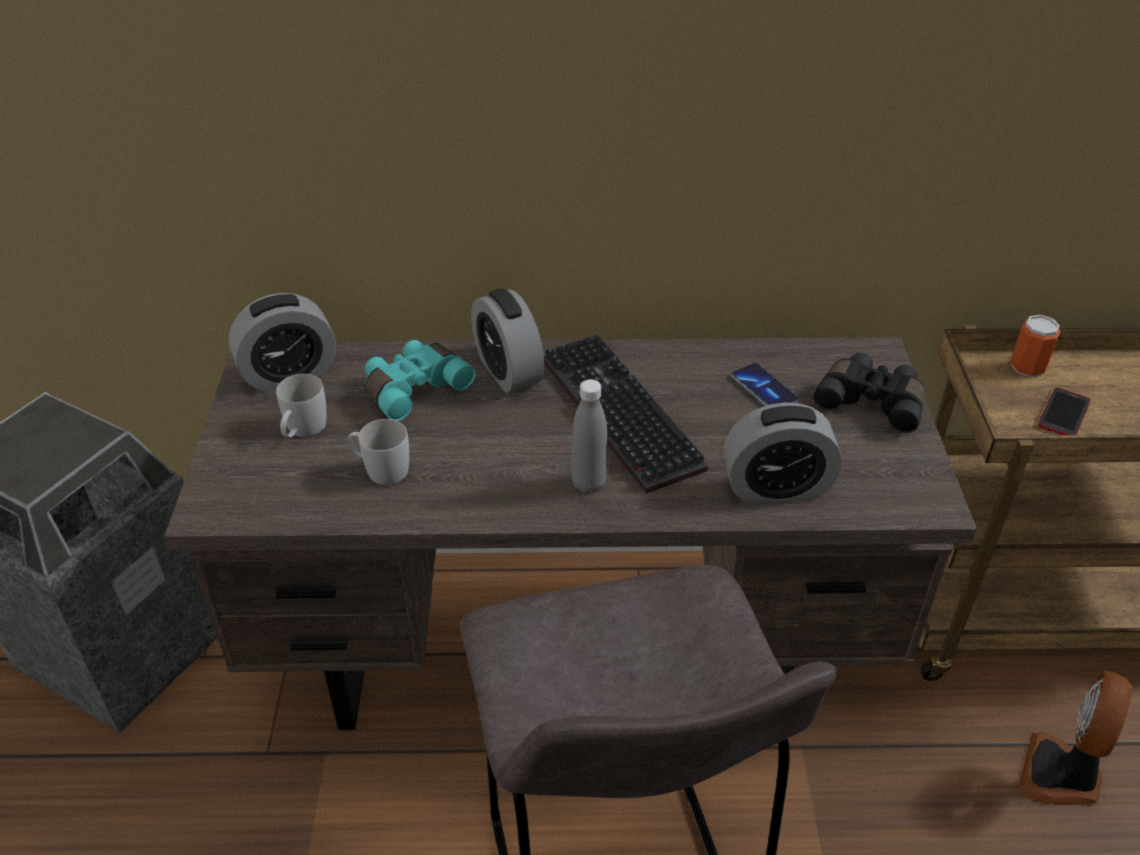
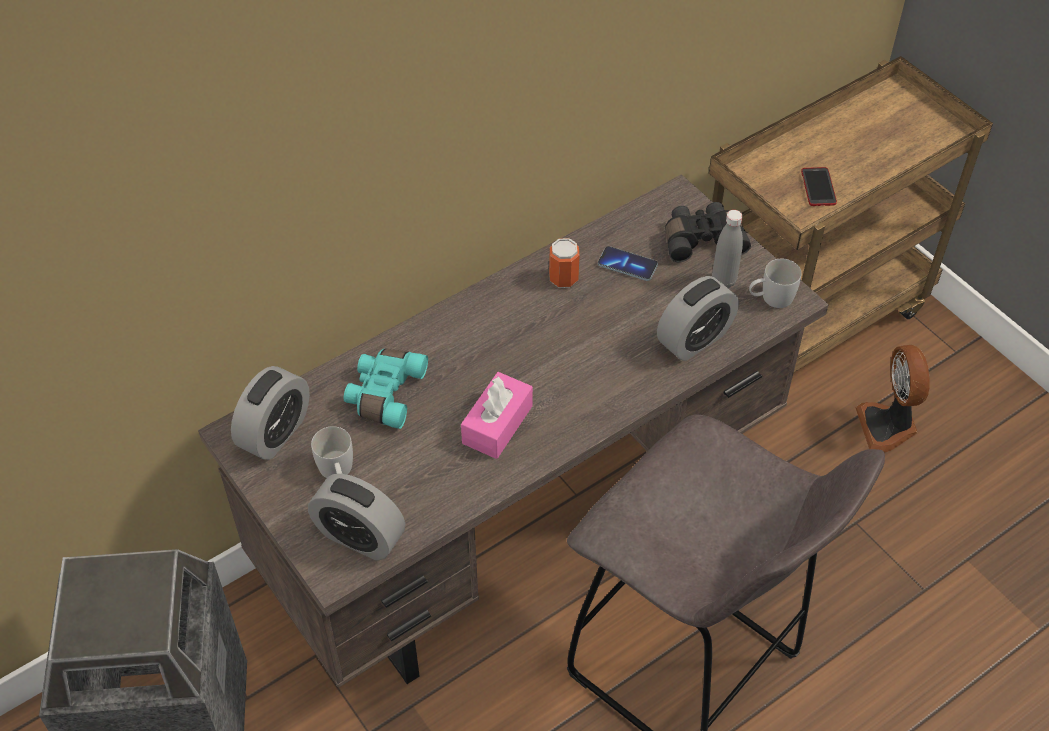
camera: 35 degrees left, 10 degrees up
(380, 469) = (425, 470): white mug -> white mug (771, 298)
(489, 464) = (497, 424): none -> pink tissue box
(508, 371) = (440, 342): alarm clock -> alarm clock (360, 536)
(588, 483) = (576, 402): grey bottle -> grey bottle (723, 281)
(614, 413) = (545, 337): keyboard -> none
(1027, 367) = (773, 159): can -> can (563, 278)

